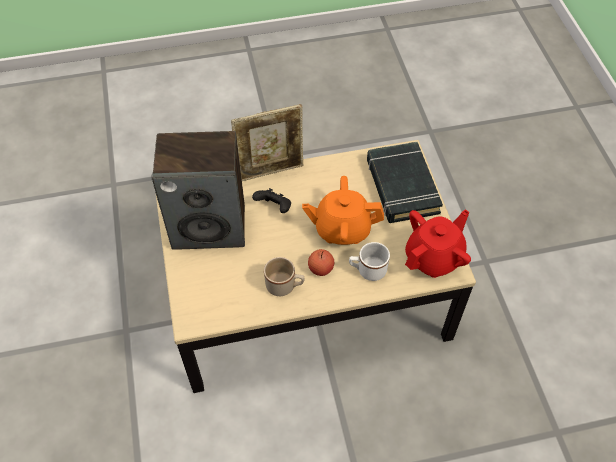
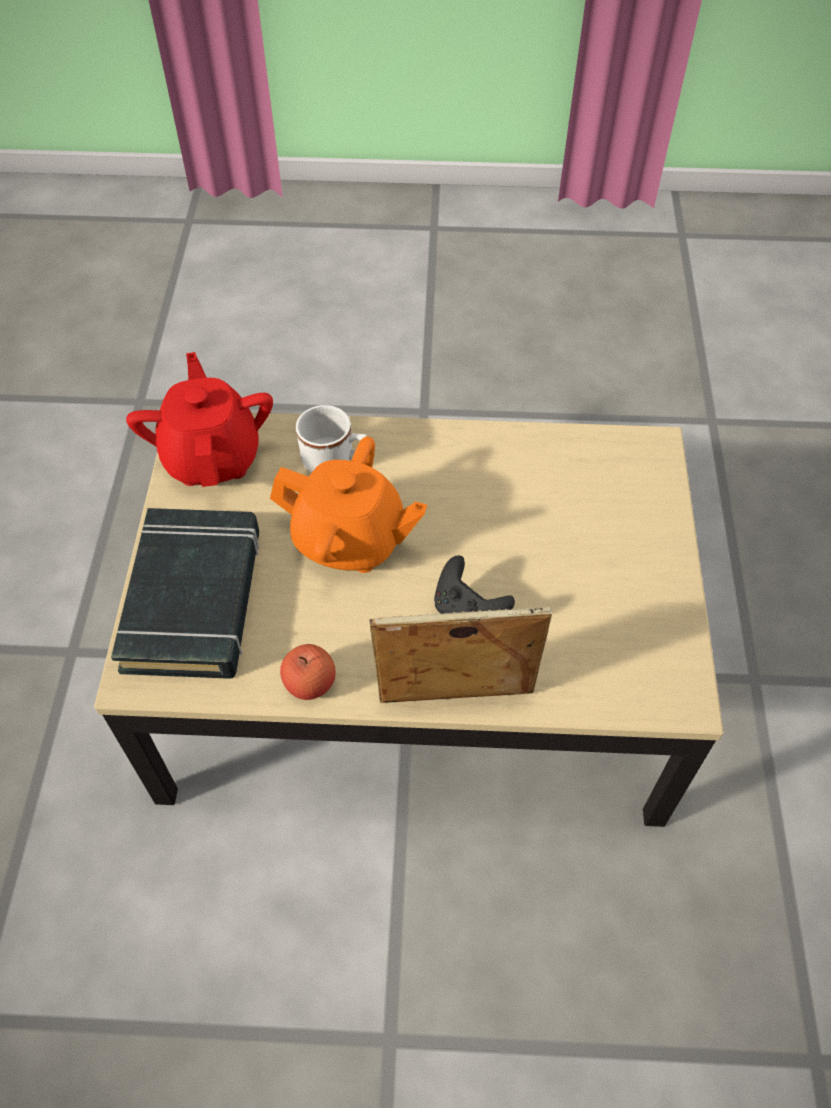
camera: 165 degrees left, 0 degrees up
(210, 226) = (606, 602): speaker -> none
(284, 286) = (485, 466): beige mug -> none
(321, 268) = (414, 480): apple -> apple (310, 683)
(434, 257) = (212, 456): red teapot -> red teapot turned 105 degrees clockwise

